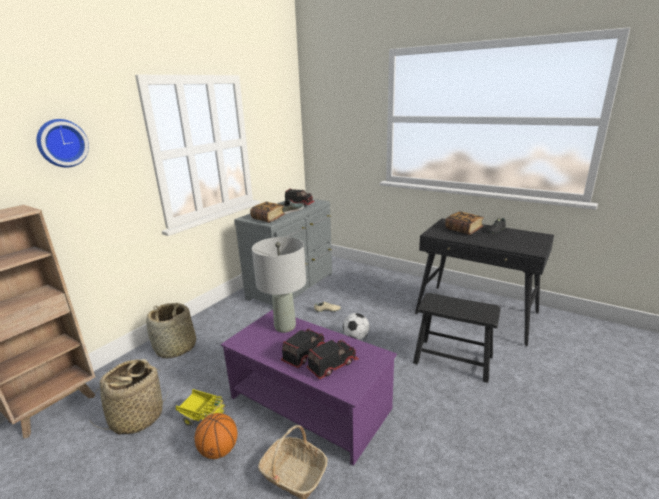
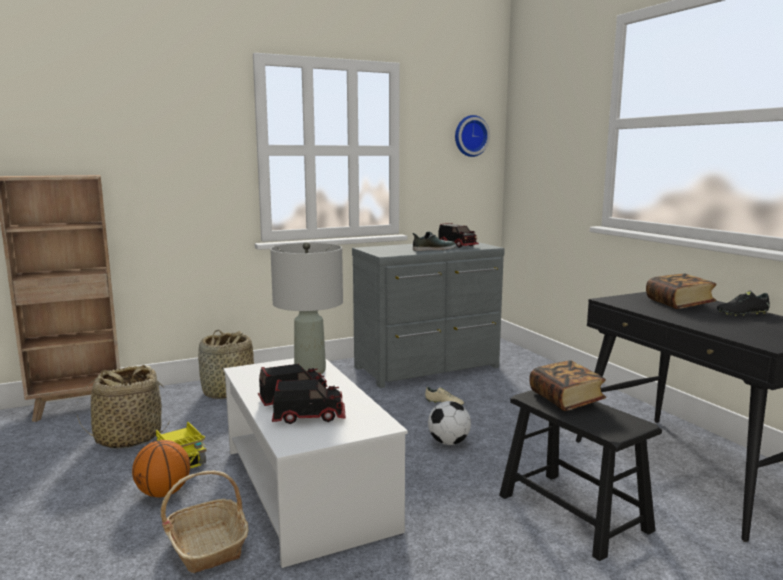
camera: 30 degrees right, 10 degrees down
(61, 143) = (153, 118): wall clock -> wall clock (470, 136)
(268, 218) = (391, 251): book -> book (566, 399)
(309, 402) = (306, 487): purple coffee table -> white coffee table

